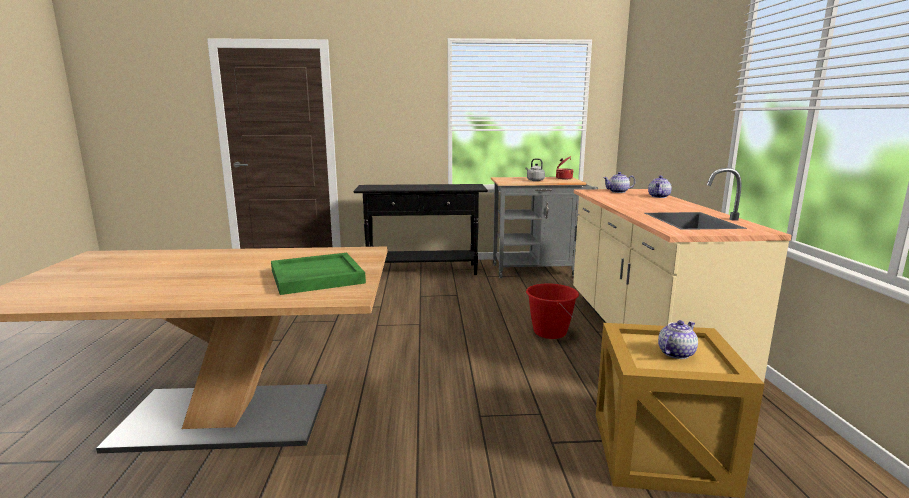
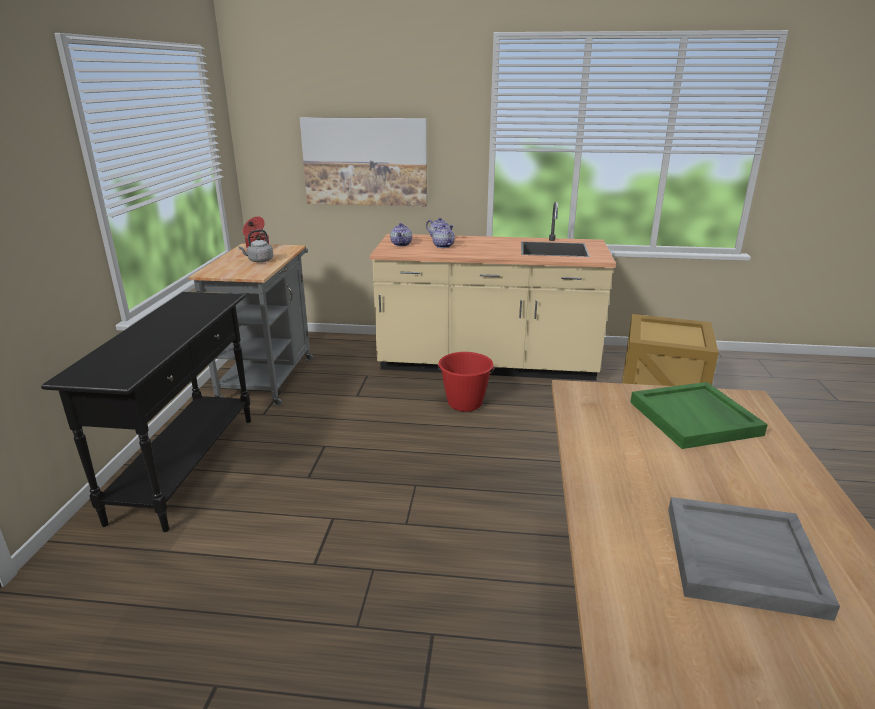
camera: 80 degrees left, 10 degrees up
(146, 275) = (740, 559): none -> grey tray
(666, 124) = (365, 162): none -> picture
(675, 353) = (670, 333): teapot -> teapot (443, 246)

